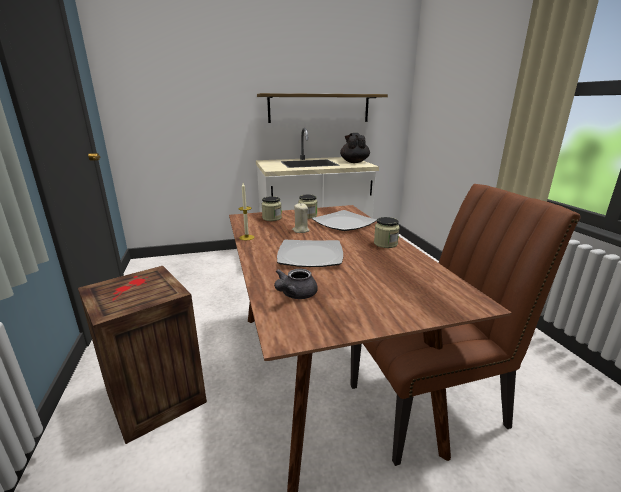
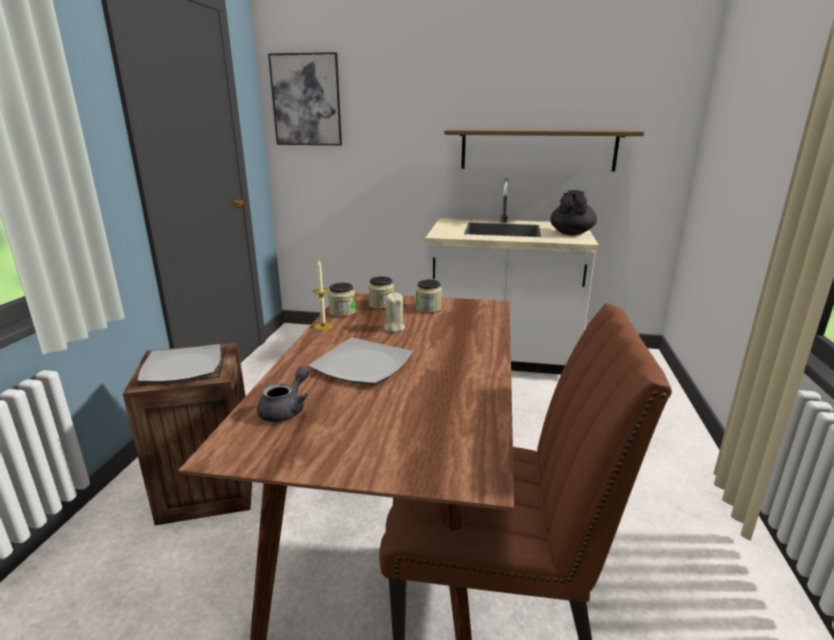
camera: 25 degrees right, 0 degrees up
(135, 69) = (306, 100): none -> picture
(295, 295) = (286, 410): grey teapot -> grey teapot turned 150 degrees clockwise
(343, 223) = (461, 327): plate -> plate (183, 366)
(385, 244) = (476, 368): jar -> jar (342, 312)

